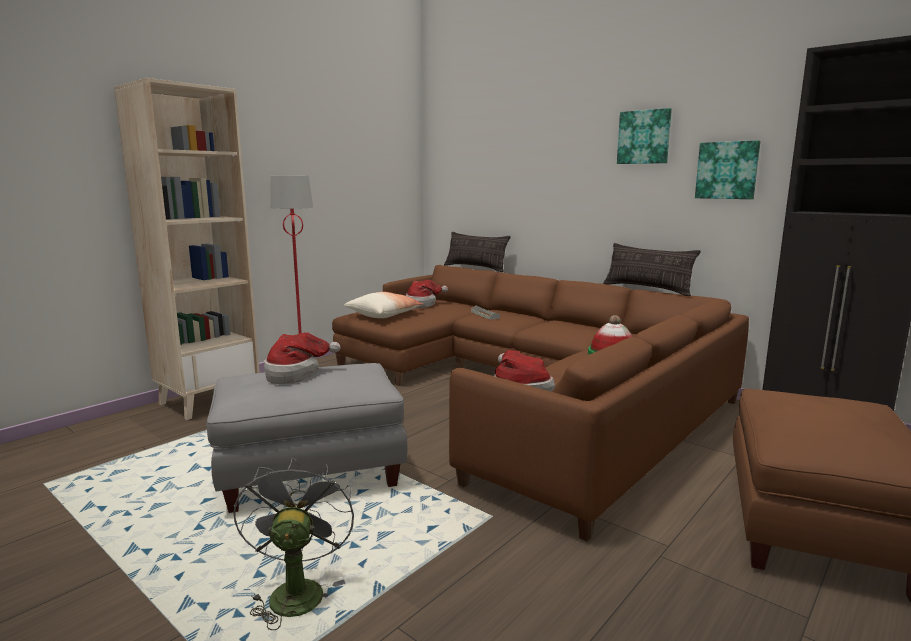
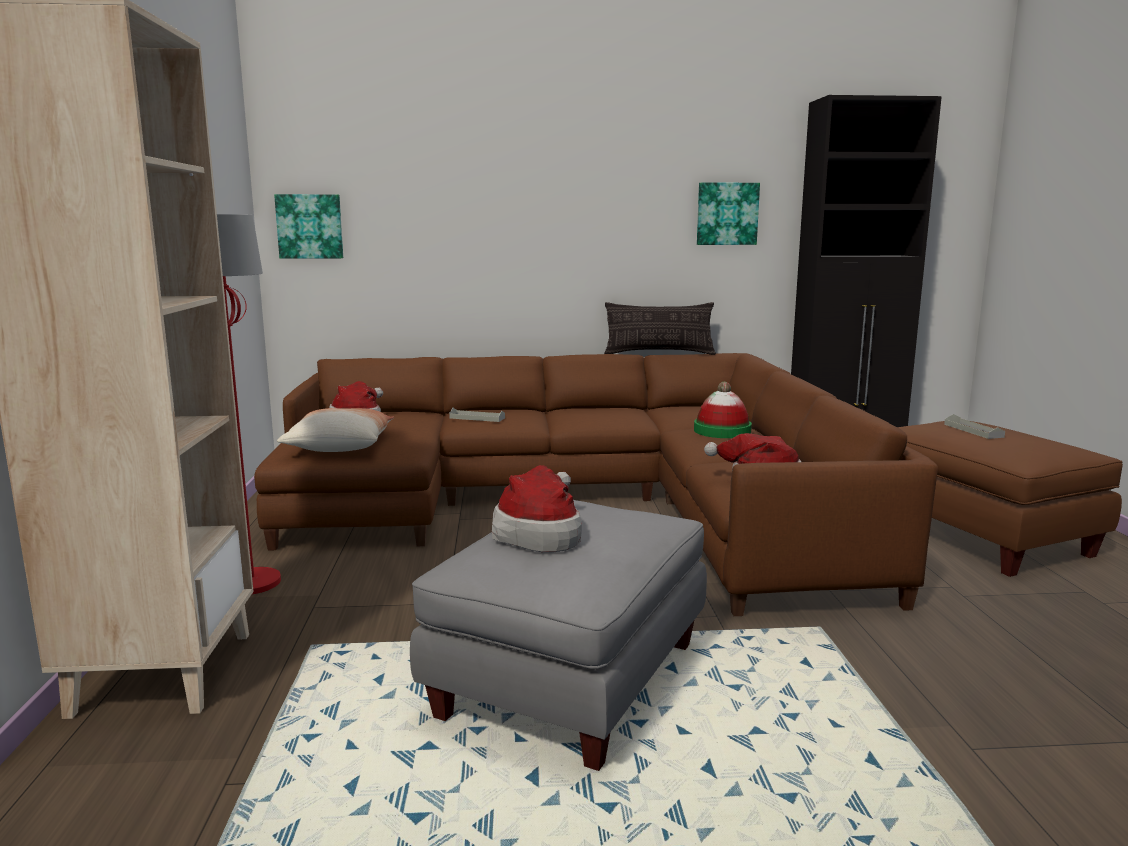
camera: 45 degrees left, 0 degrees up
(296, 590) = (848, 783): grey fan -> none
(475, 268) = (391, 357): pillow -> none
(644, 137) = (632, 173): picture -> picture (310, 226)
(822, 411) = (973, 430): none -> grey tray

